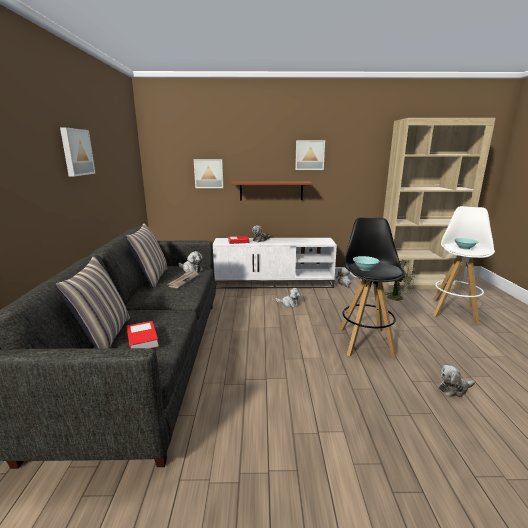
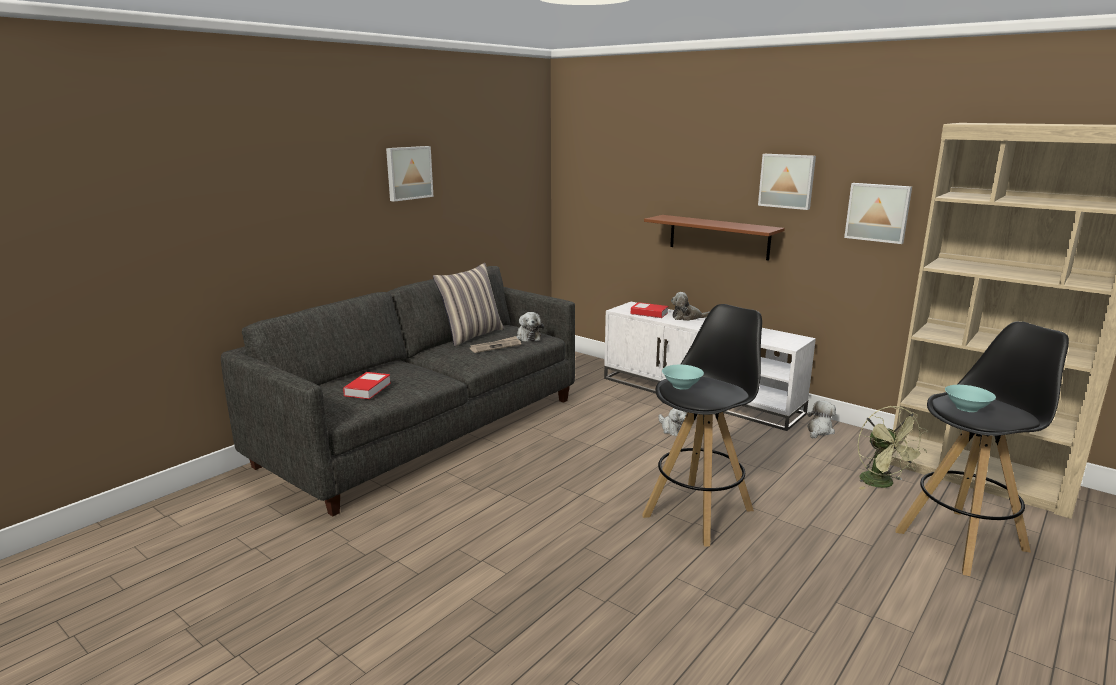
camera: 40 degrees right, 0 degrees up
(104, 336) = (351, 377): pillow -> none
(209, 173) = (630, 199): picture -> picture (878, 212)
(454, 310) = (962, 540): white stool -> black stool
(454, 389) = (719, 613): plush toy -> none

